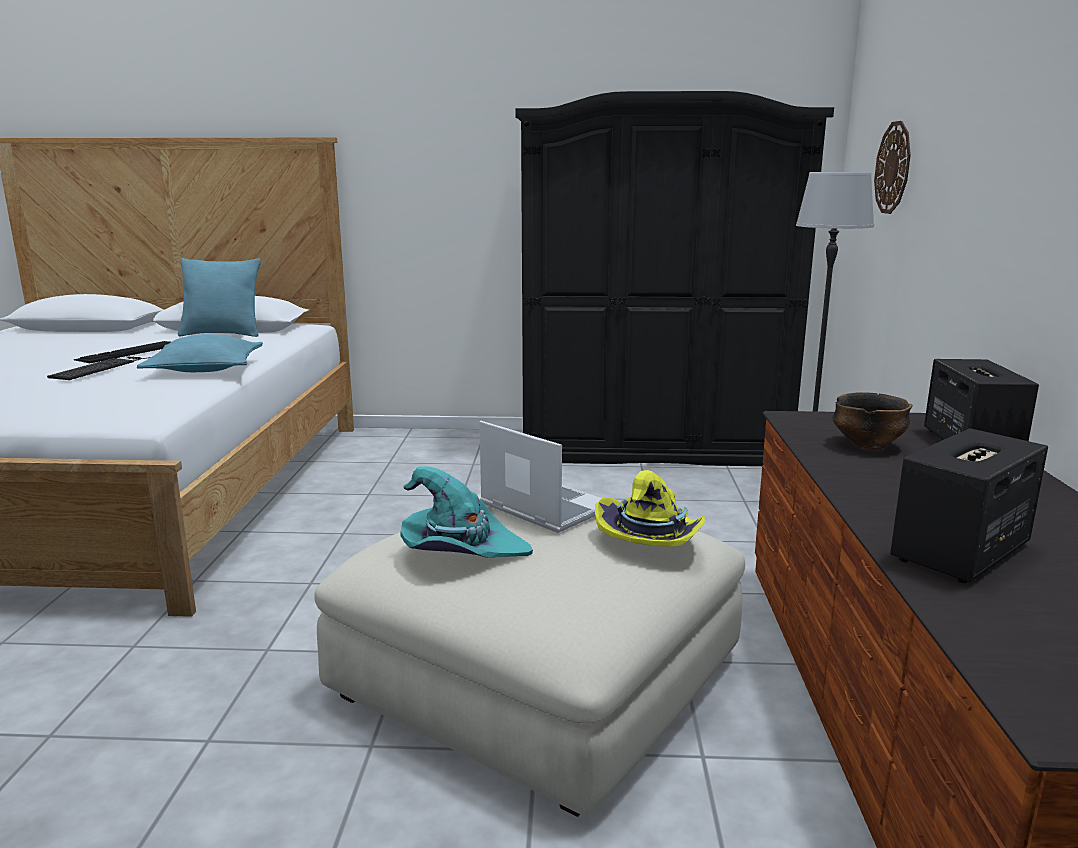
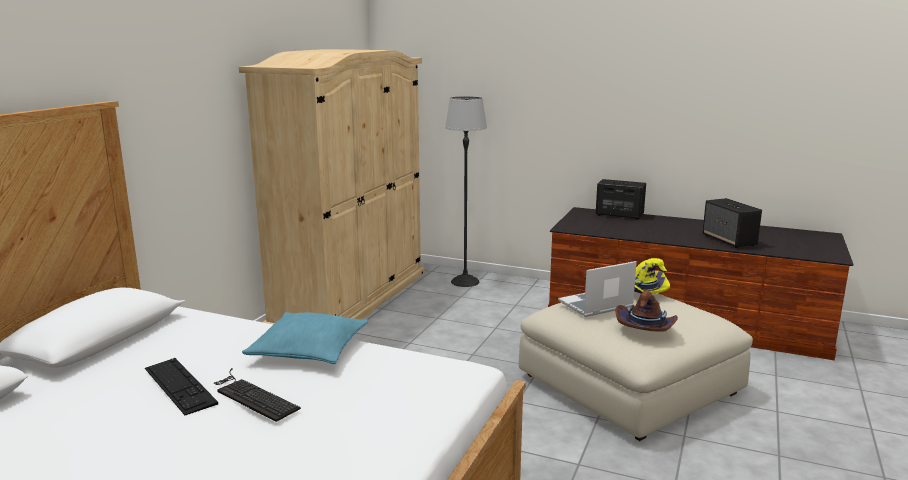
camera: 70 degrees left, 0 degrees up
(222, 334) = (130, 343): turquoise pillow -> none
(461, 549) = (645, 328): turquoise hat -> brown hat
(652, 447) = (351, 298): black wardrobe -> beige wardrobe
(867, 445) = (613, 226): bowl -> none
(893, 168) = (455, 91): wall clock -> none

